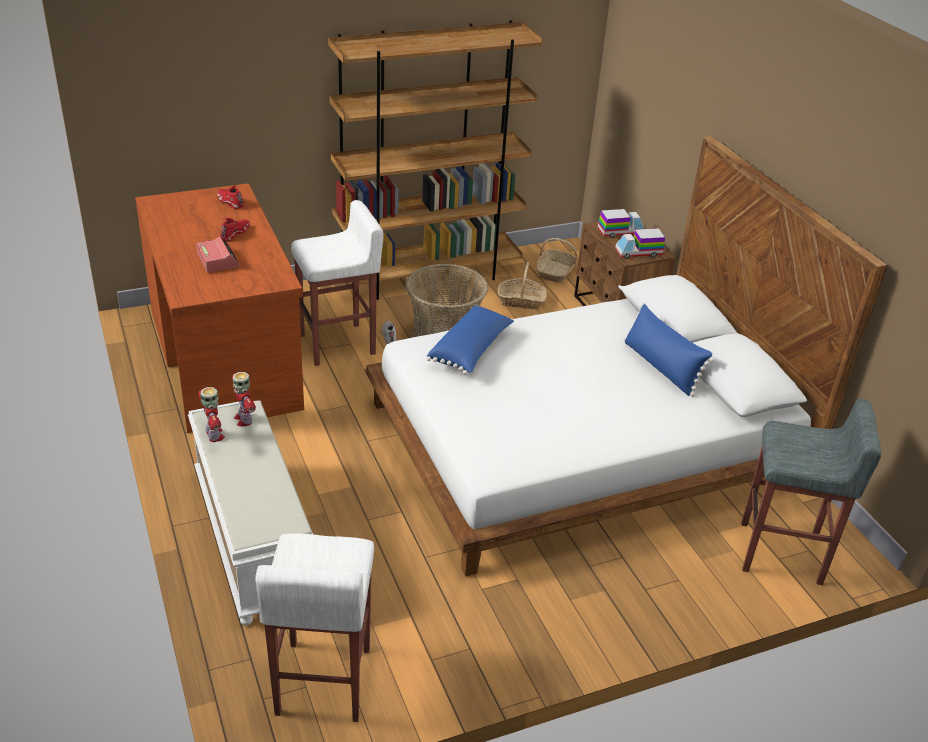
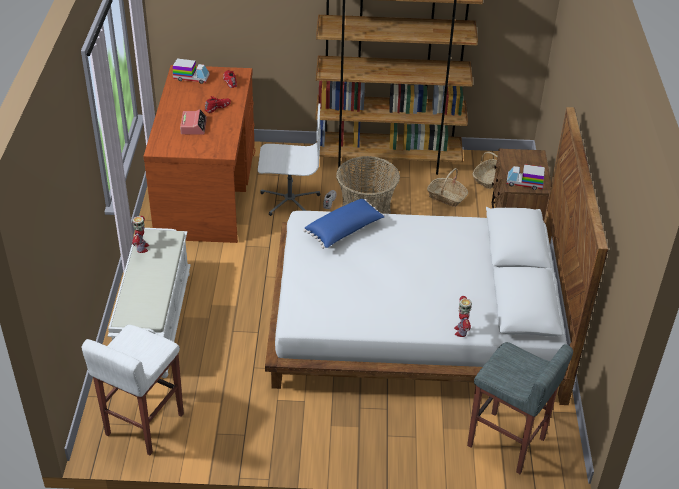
camera: 25 degrees right, 5 degrees up
(244, 419) = (166, 242): toy robot -> toy robot (461, 331)
(338, 345) = (289, 200): white stool -> white office chair
(620, 232) = (523, 162): toy truck -> toy truck (191, 78)
(661, 367) = (476, 279): blue pillow -> none

